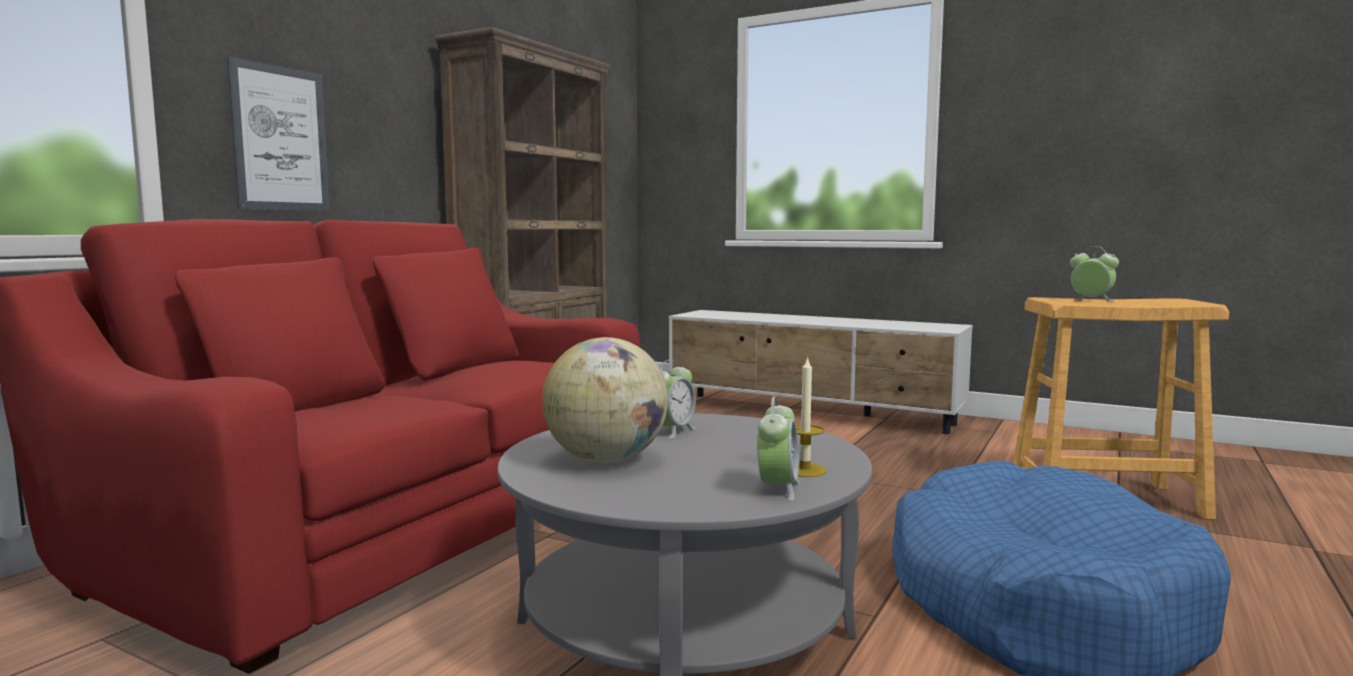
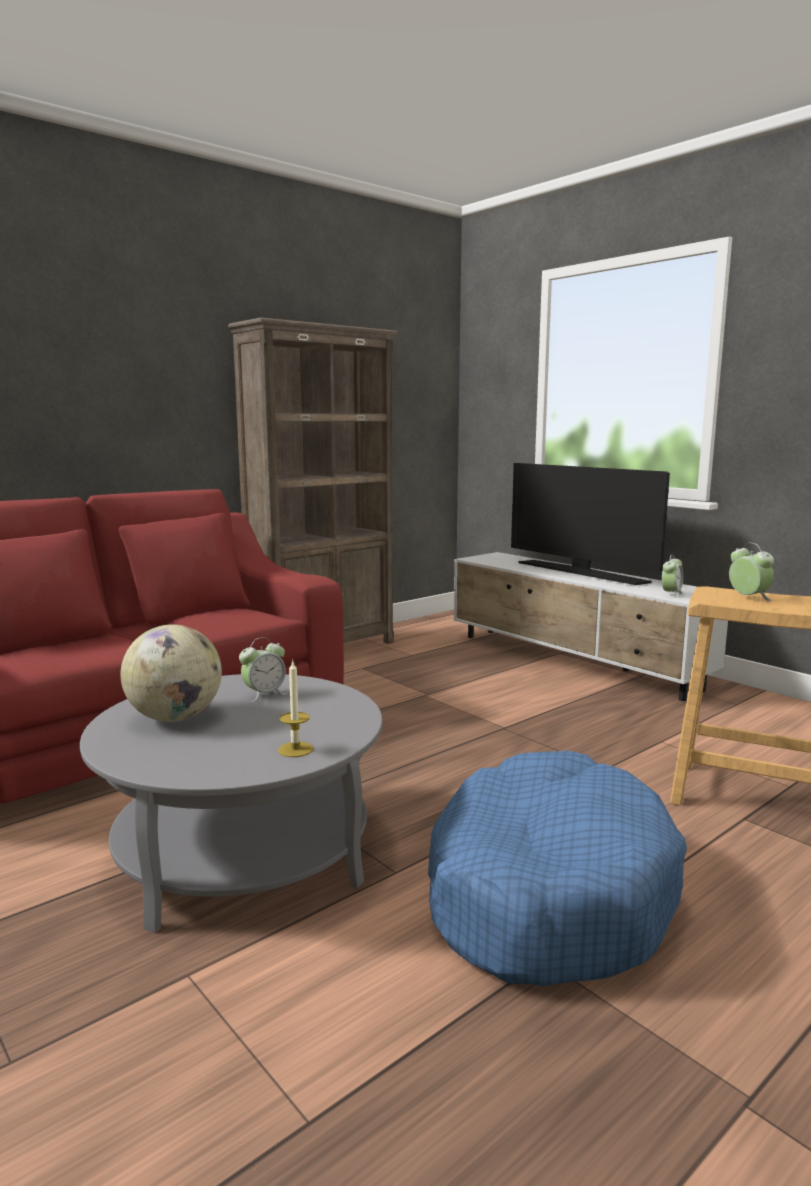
camera: 20 degrees right, 5 degrees up
(280, 139) = (88, 424): picture -> none
(777, 489) = (246, 765): alarm clock -> alarm clock (671, 594)
(815, 319) = (582, 573): none -> television

